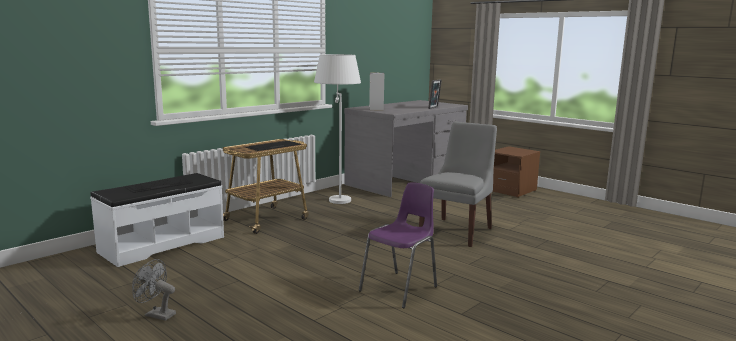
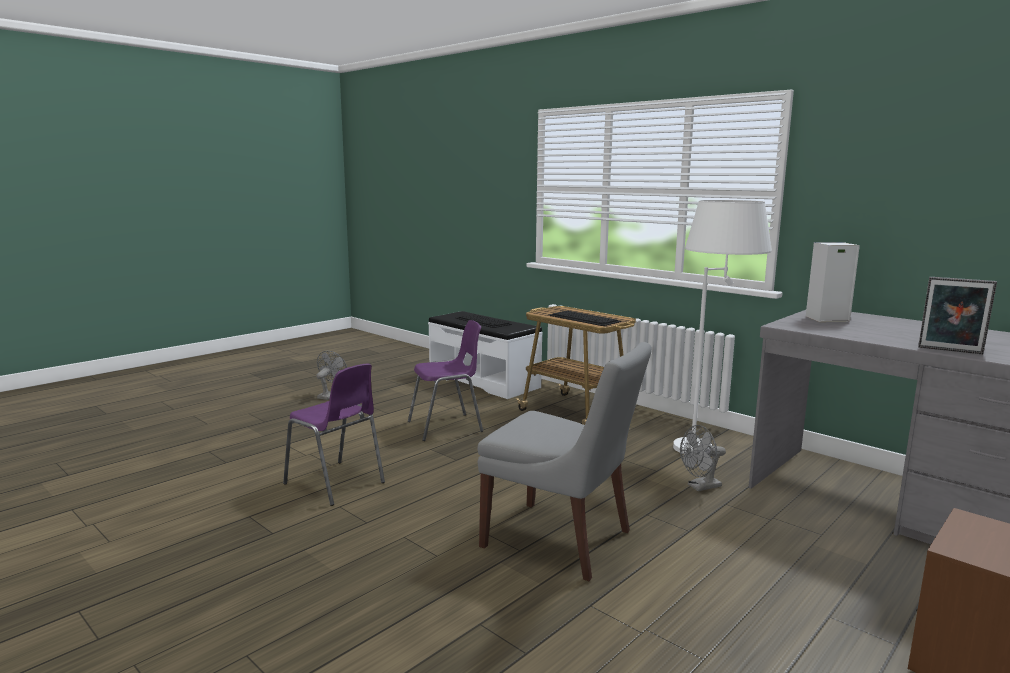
camera: 90 degrees right, 0 degrees up
(285, 256) = (447, 427): none -> purple chair
(391, 204) = (700, 487): none -> grey fan

